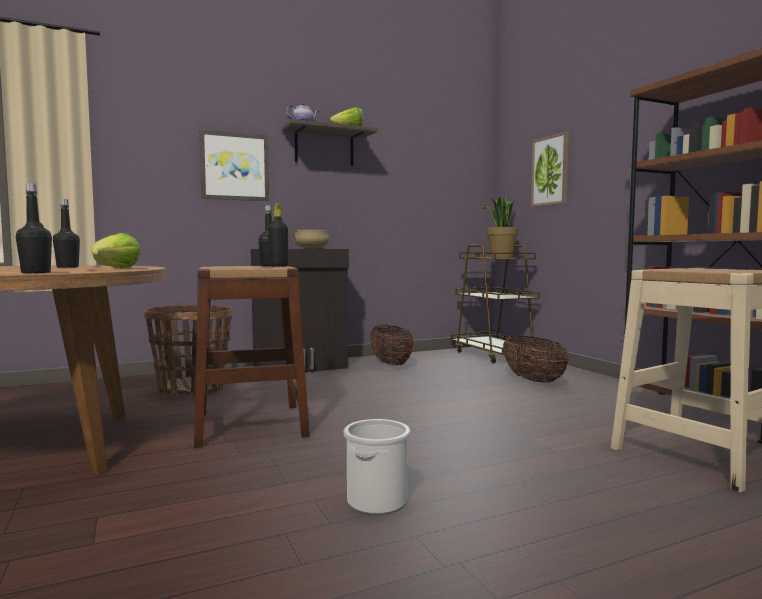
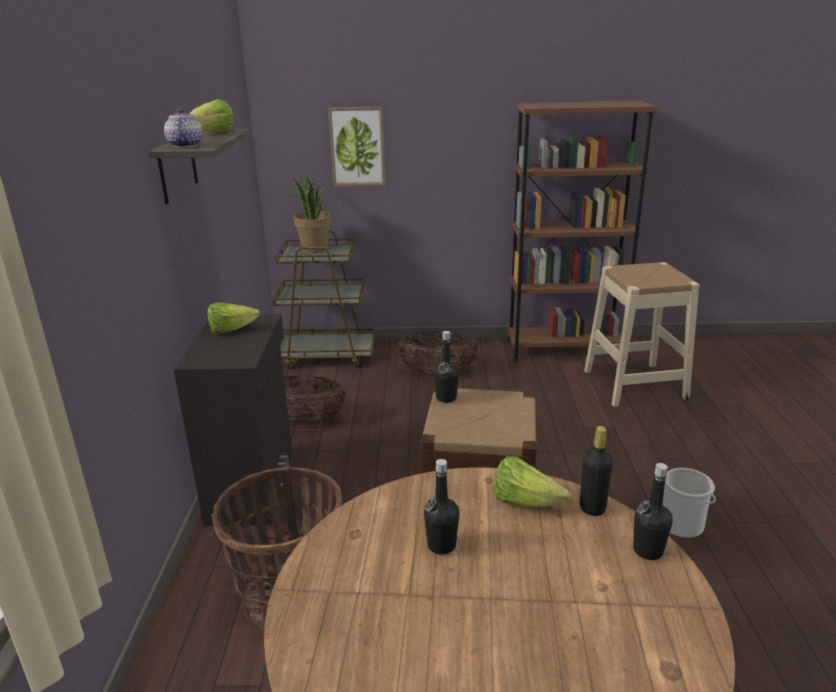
camera: 65 degrees left, 20 degrees up
(234, 166) = (130, 247): picture -> none
(278, 266) = (476, 395): black bottle -> black bottle (592, 508)
(311, 248) = (231, 330): beige cooking pot -> lettuce

